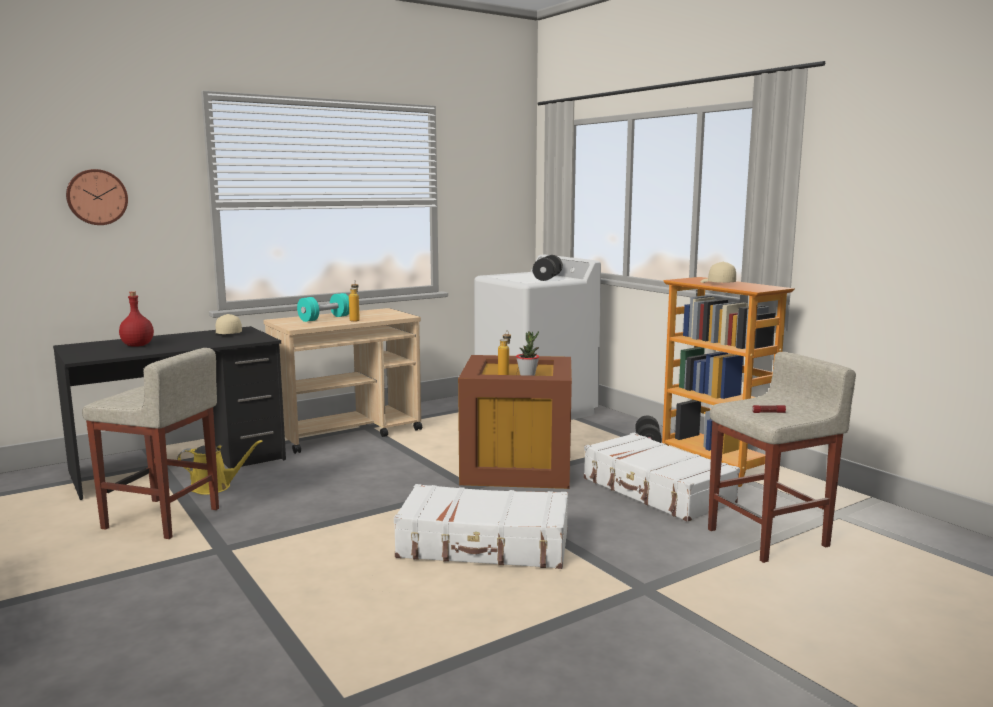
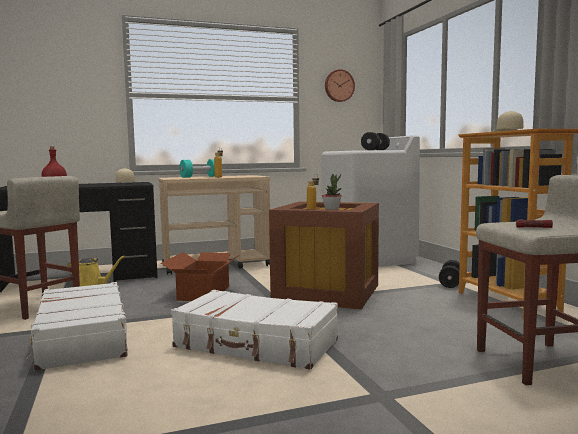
camera: 15 degrees right, 5 degrees down
(97, 197) = (46, 87): wall clock -> wall clock (339, 86)
(369, 479) = (205, 293): none -> cardboard box
(656, 491) = (440, 316): white suitcase -> white suitcase (81, 338)

